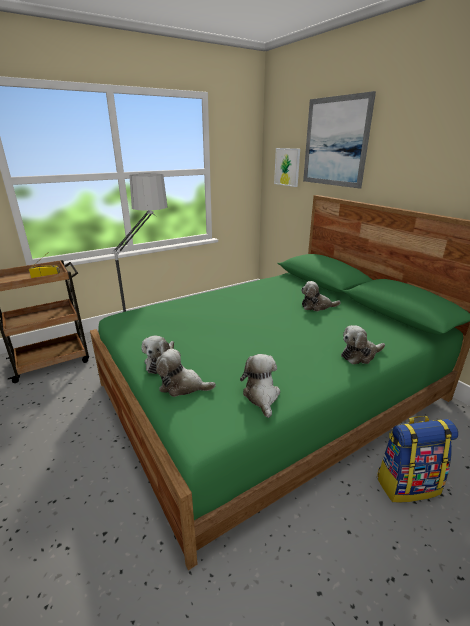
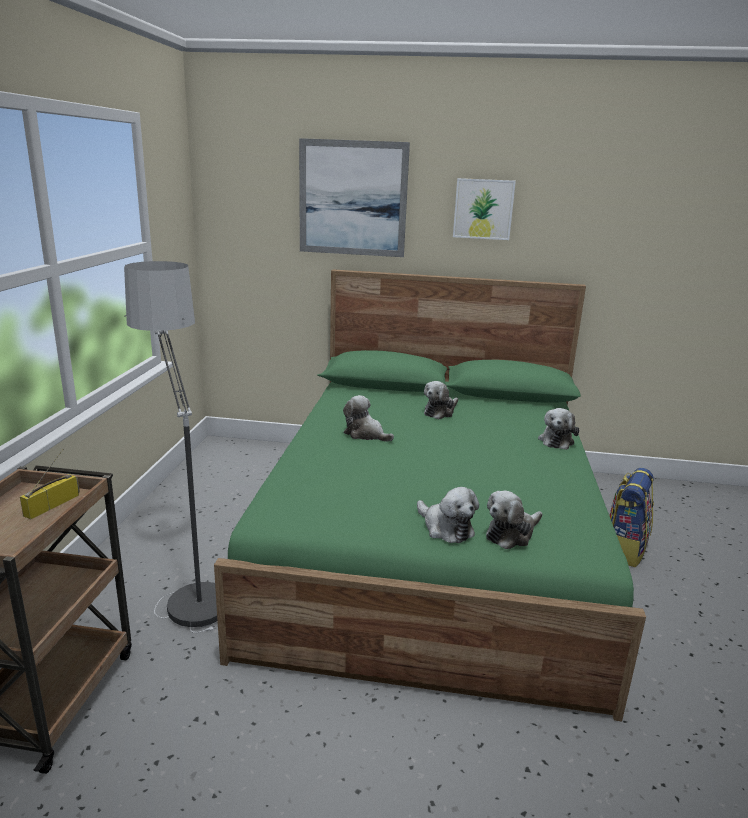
camera: 50 degrees left, 5 degrees down
(261, 396) = (572, 505): plush toy -> plush toy (365, 434)
(287, 167) = (260, 231): picture -> picture (483, 209)

